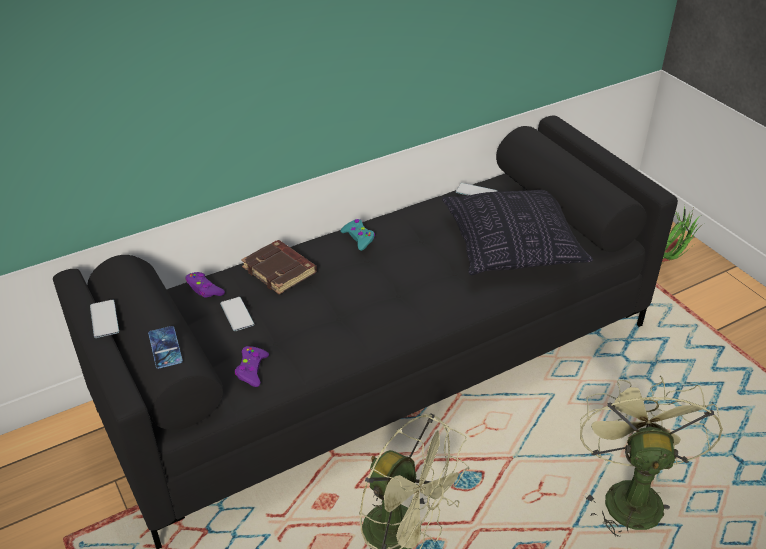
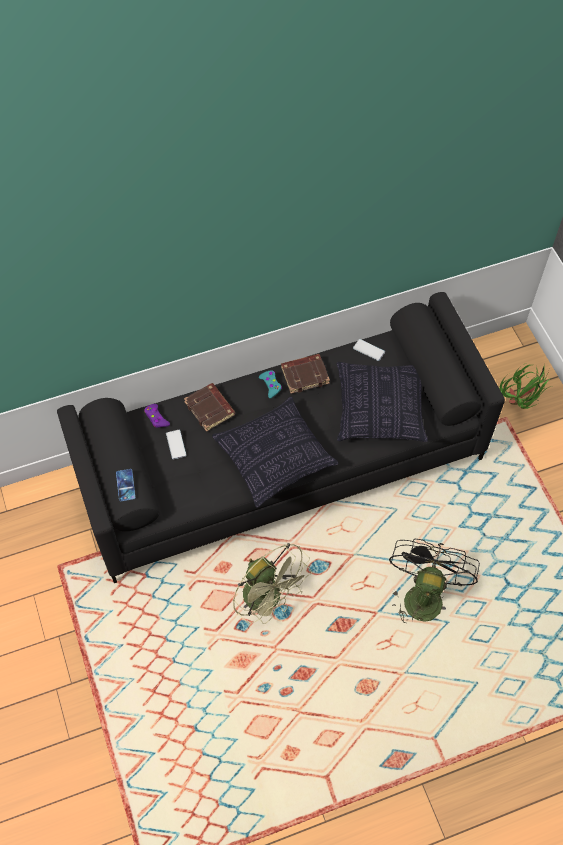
camera: 10 degrees right, 20 degrees up
(104, 319) = (89, 455): phone -> none
(252, 370) = (180, 493): purple game controller -> none
(384, 313) = (275, 458): none -> pillow
(402, 223) = (305, 375): none -> brown book
(629, 494) = (423, 594): green fan -> black fan

